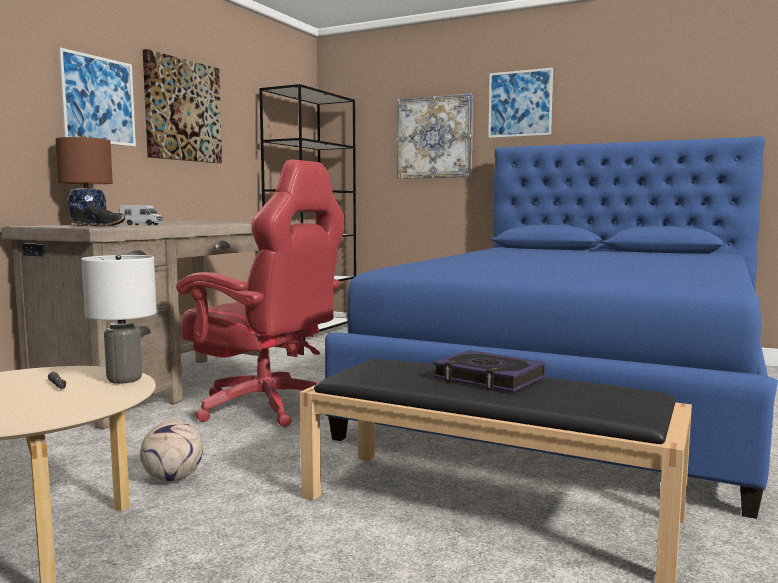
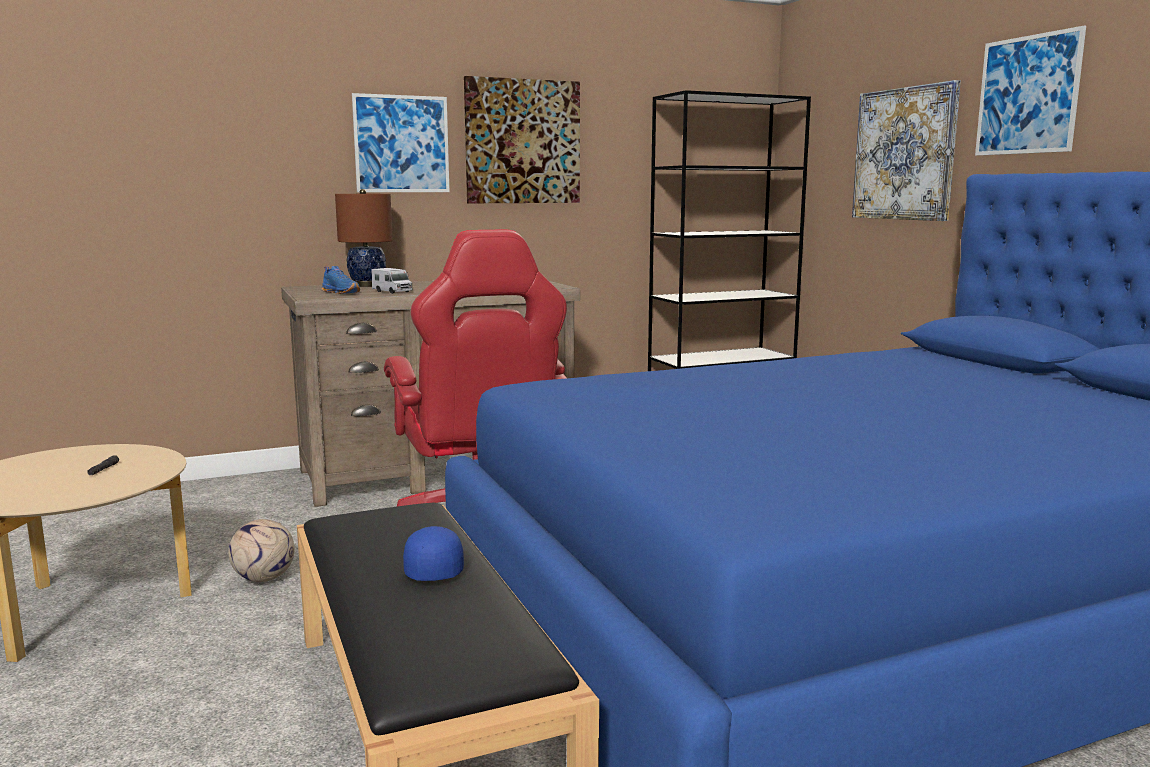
camera: 40 degrees right, 5 degrees up
(99, 226) = (342, 293): black shoe -> blue shoe
(126, 380) = (147, 477): white table lamp -> none
(488, 378) = (432, 569): book -> blue cap

